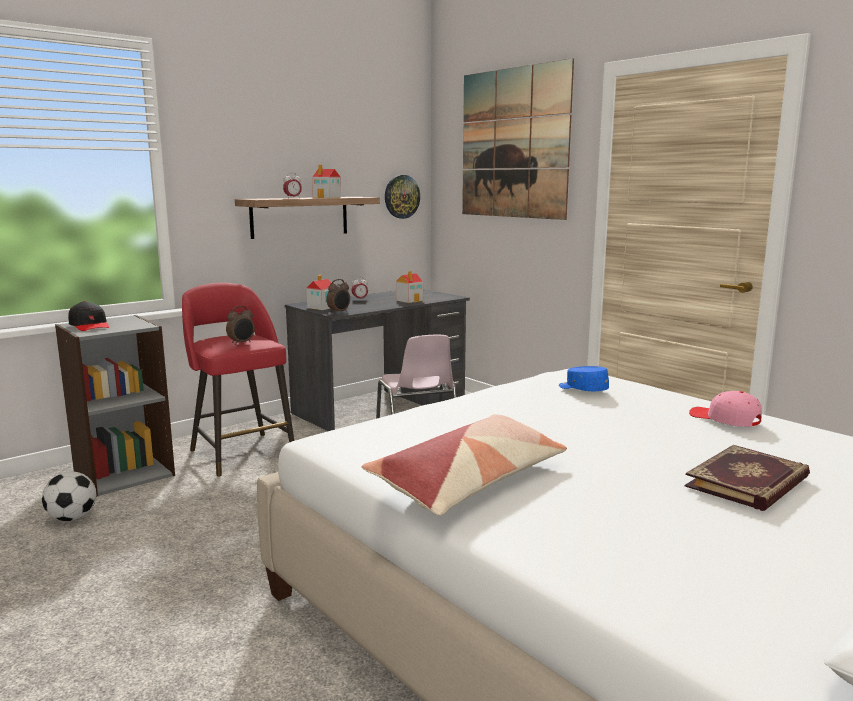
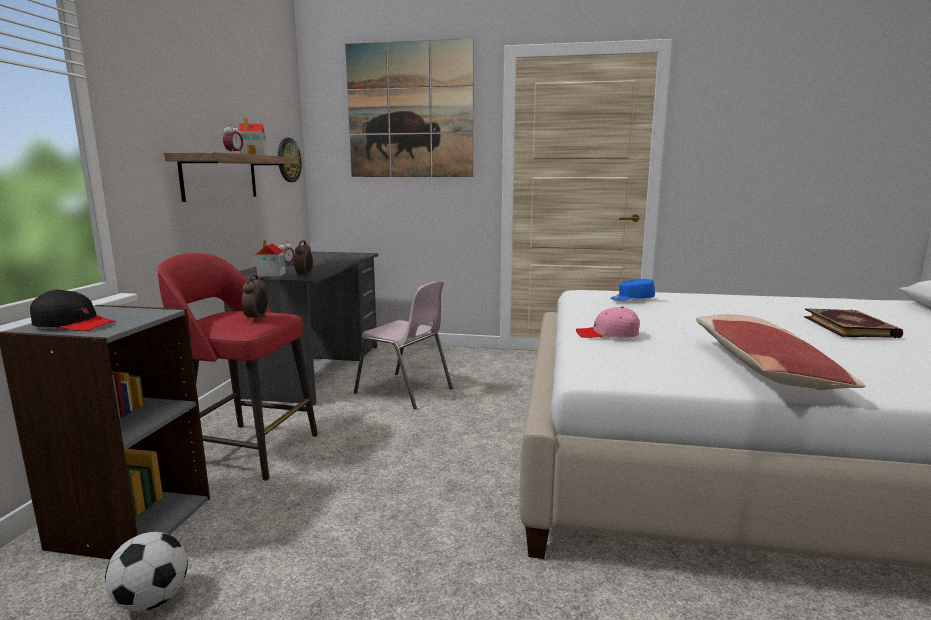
camera: 40 degrees left, 0 degrees up
(409, 300) = (336, 260): toy house -> none
(725, 419) = (737, 300): pink cap -> pink cap (607, 334)

